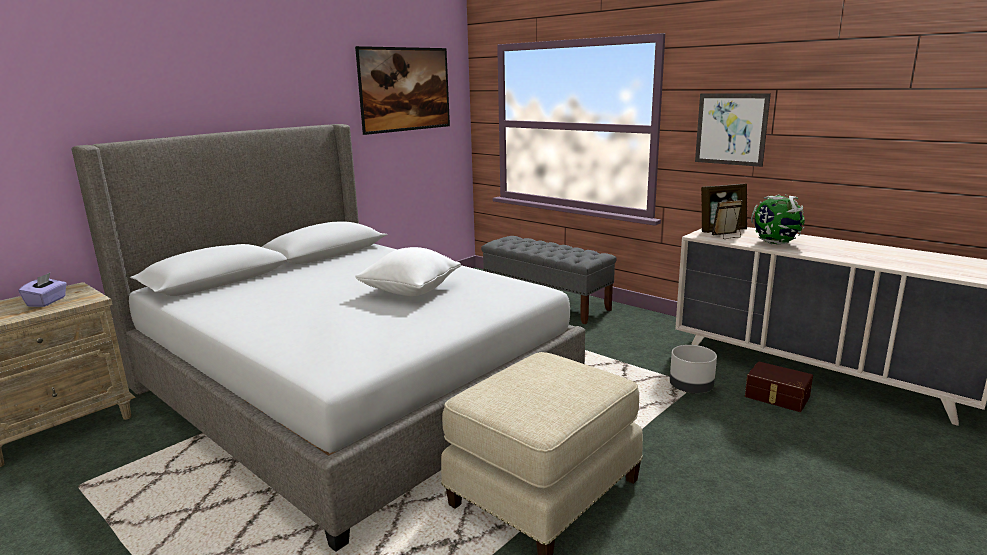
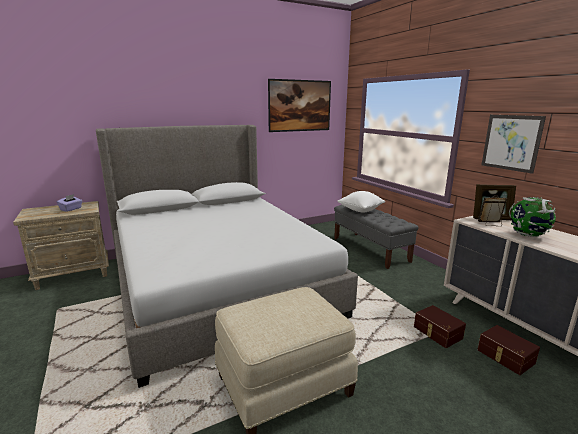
camera: 20 degrees right, 0 degrees up
(410, 291) = (249, 231): white pillow -> white pillow (360, 210)
(691, 388) = (437, 333): grey planter -> brown storage box

